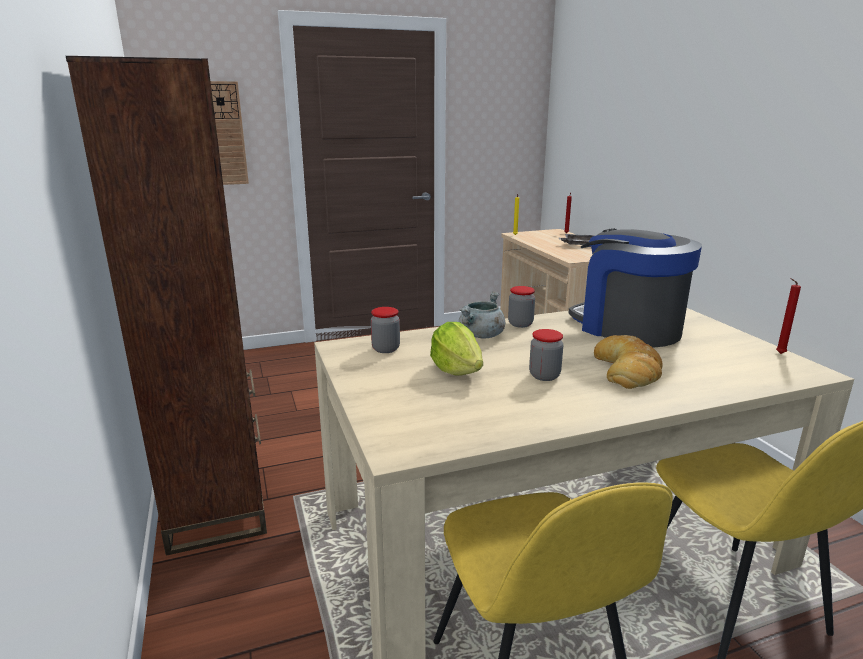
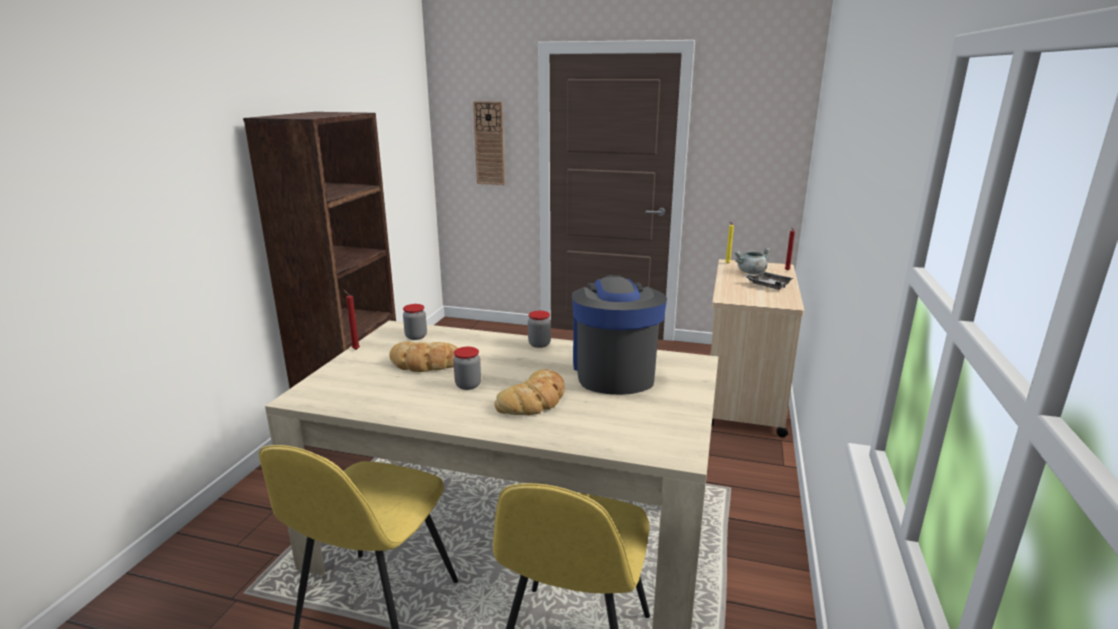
camera: 35 degrees right, 0 degrees up
(456, 370) = (425, 363): lettuce -> bread
(481, 336) = (492, 345): grey cooking pot -> grey cooking pot (751, 273)
(779, 354) = (692, 432): red candle -> red candle (355, 349)

